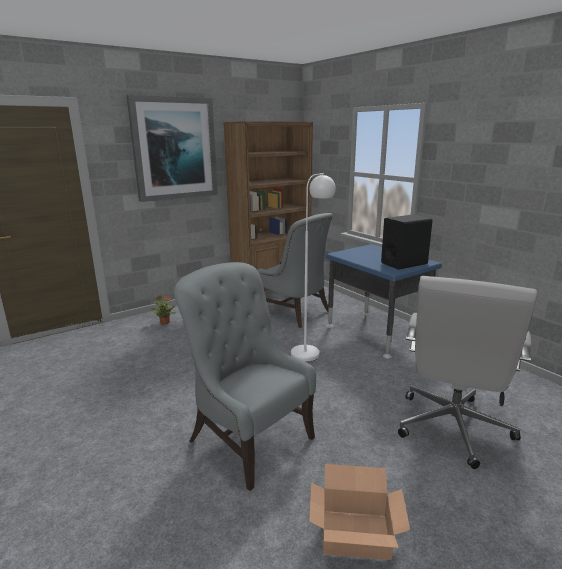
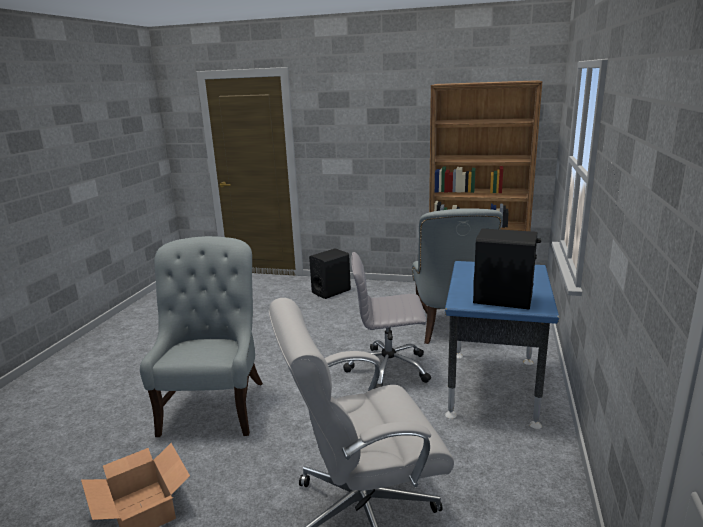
camera: 50 degrees right, 0 degrees up
(164, 322) = (331, 291): potted plant -> black speaker
(174, 149) = (376, 114): picture -> none
(310, 351) = (388, 369): white floor lamp -> grey office chair

